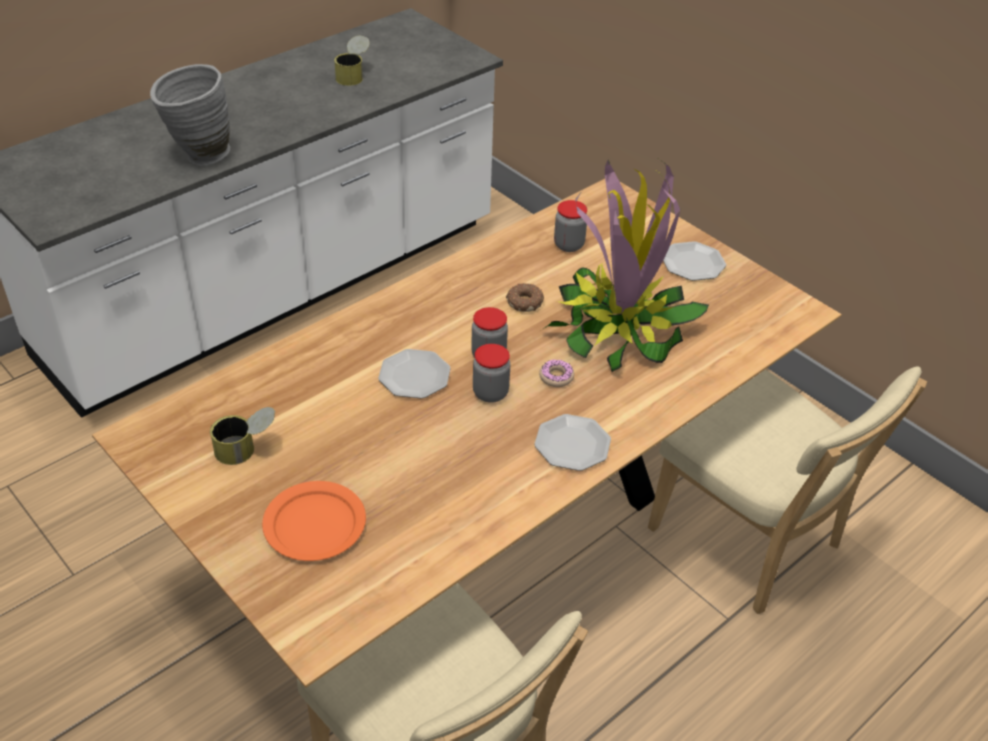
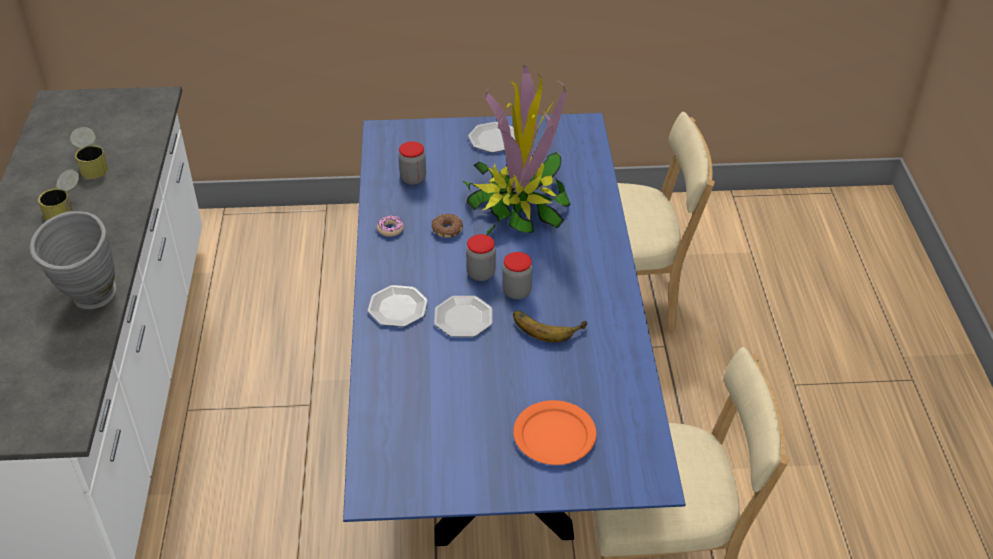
camera: 50 degrees left, 0 degrees up
(246, 449) = (449, 438): can -> can (65, 209)
(466, 439) = (547, 325): none -> banana
(487, 538) = (496, 420): brown dining table -> blue dining table
(556, 377) = (533, 255): donut -> donut (390, 229)
(572, 445) = (599, 281): plate -> plate (398, 308)

